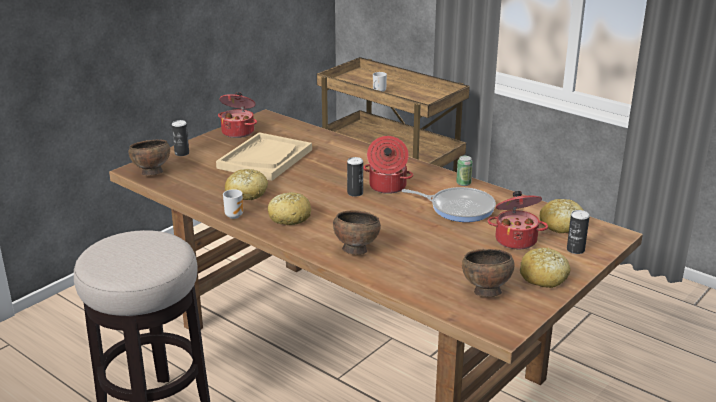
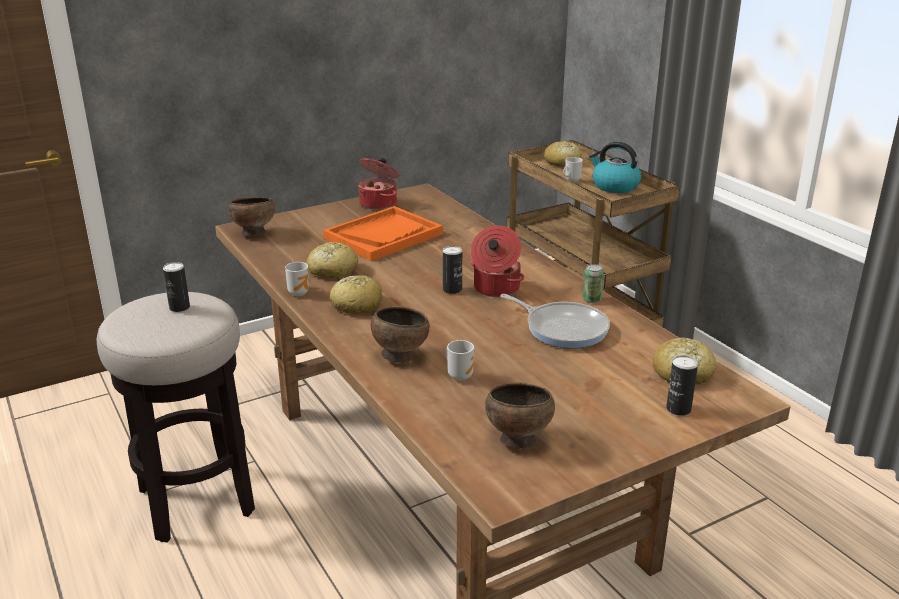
camera: 20 degrees right, 0 degrees up
(182, 153) = (302, 217): can -> can (179, 307)
(265, 159) = (383, 236): beige tray -> orange tray
(411, 256) = (459, 376): none -> mug
(414, 92) = (614, 186): none -> kettle
(516, 239) = (607, 380): cooking pot -> none
(543, 277) = (608, 437): bread -> bread (562, 162)

